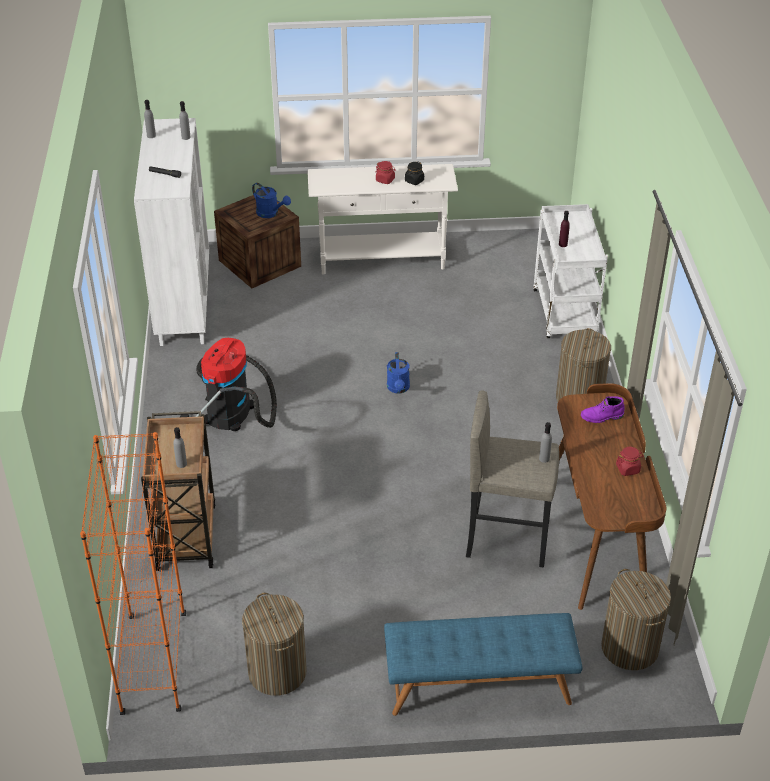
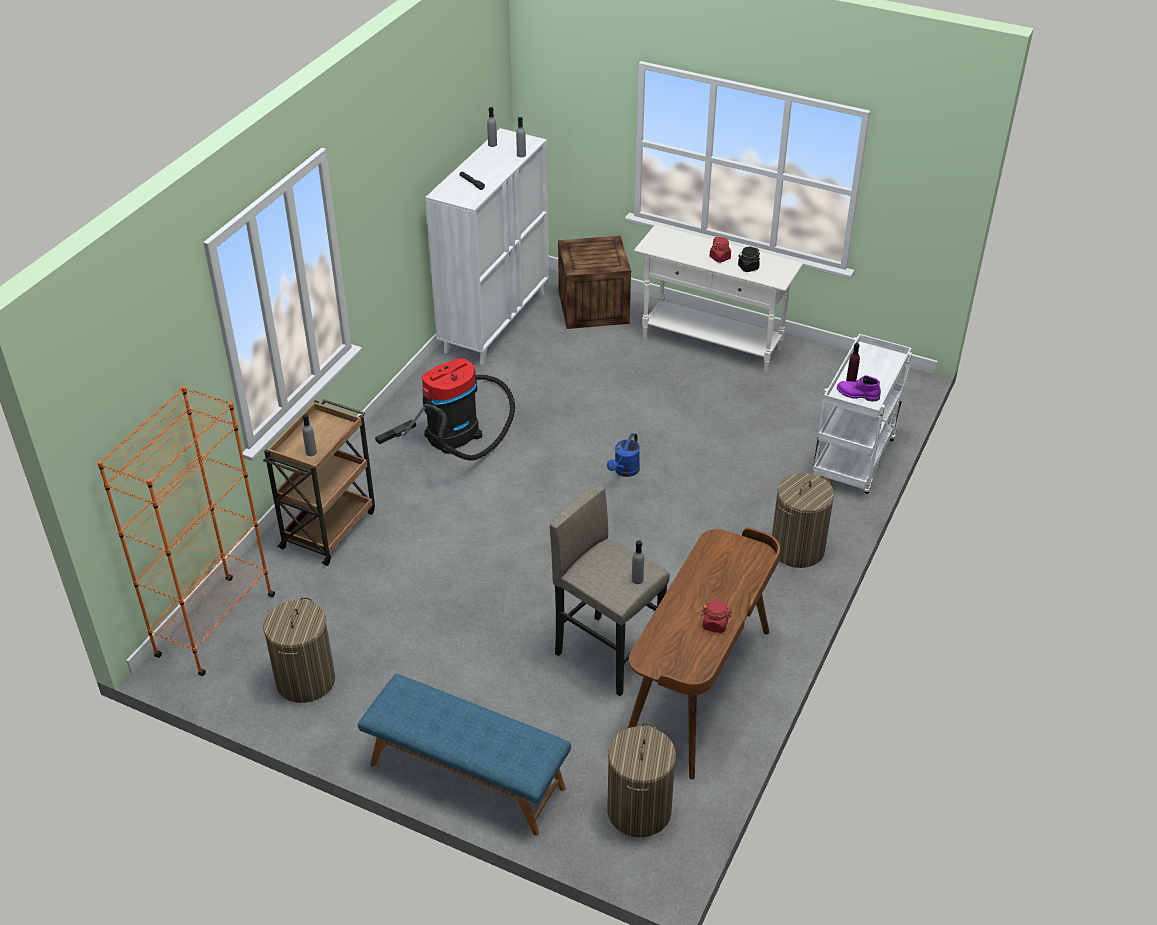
camera: 30 degrees right, 0 degrees up
(270, 213) = (607, 259): blue watering can -> none
(602, 417) = (735, 564): purple boot -> purple boot (857, 395)

